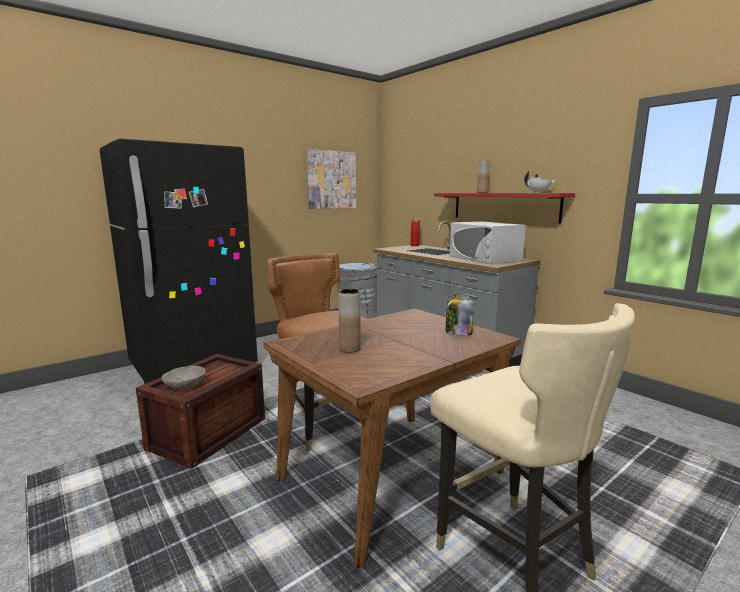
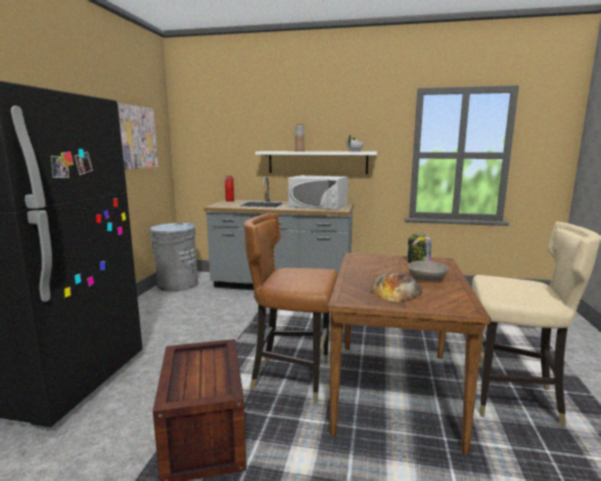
camera: 40 degrees left, 0 degrees up
(185, 385) = (200, 386): grey bowl -> grey bowl (426, 278)
(349, 349) = (396, 290): brown vase -> bread
(504, 206) = (317, 162): red shelf -> white shelf

